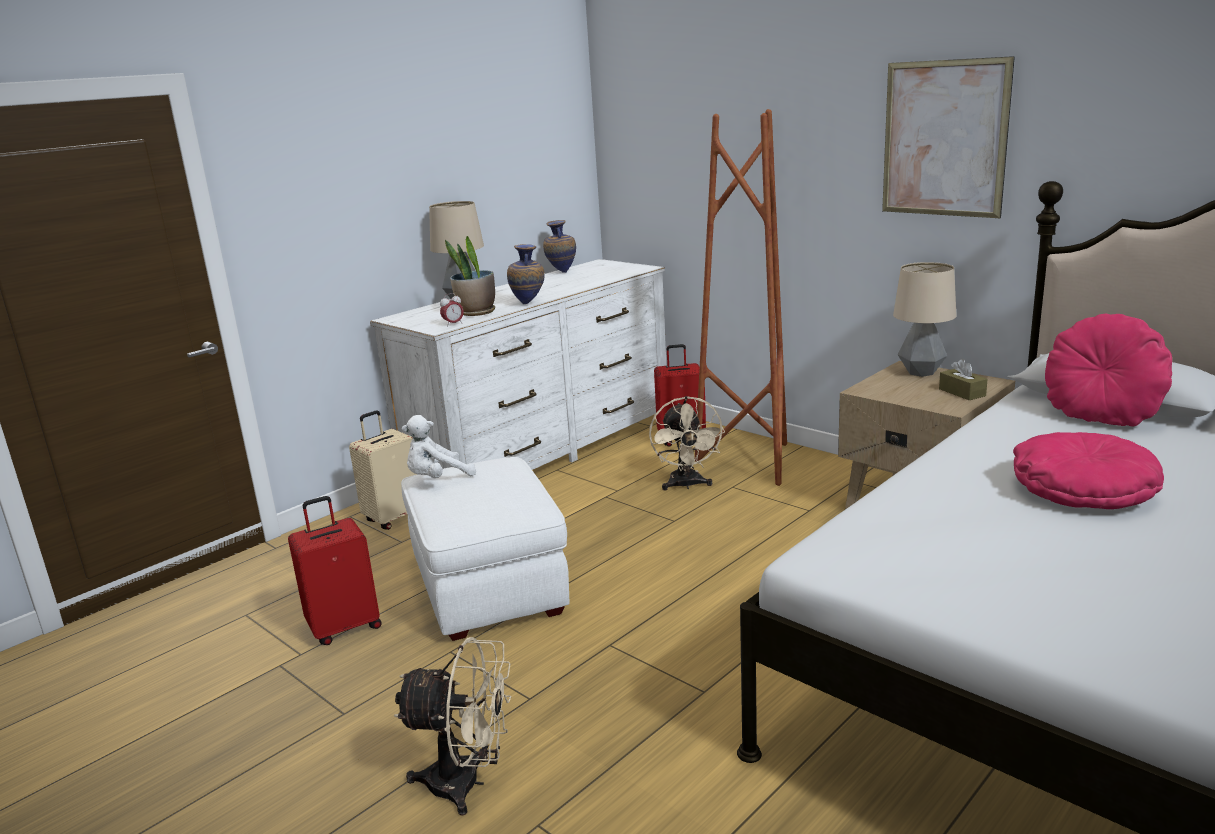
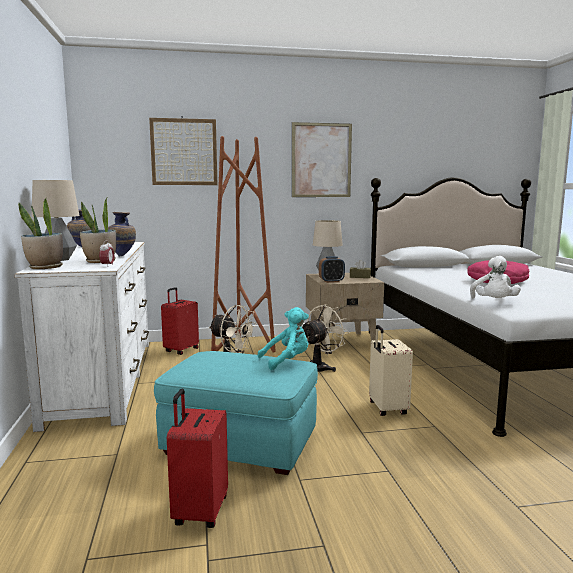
camera: 55 degrees left, 10 degrees down
(394, 518) = (73, 446): beige suitcase -> beige suitcase (387, 409)
(410, 315) = (45, 267): none -> potted plant
(437, 478) = (195, 369): white plush toy -> white plush toy (494, 302)
(468, 783) = (459, 517): beige fan -> beige fan (321, 368)
(488, 586) = (239, 444): white ottoman -> turquoise ottoman
(522, 505) = (287, 361): none -> turquoise plush toy
(719, 124) = (184, 151): none -> picture
(876, 390) = (331, 281): none -> alarm clock
(1101, 419) = (437, 269): pink pillow -> none

